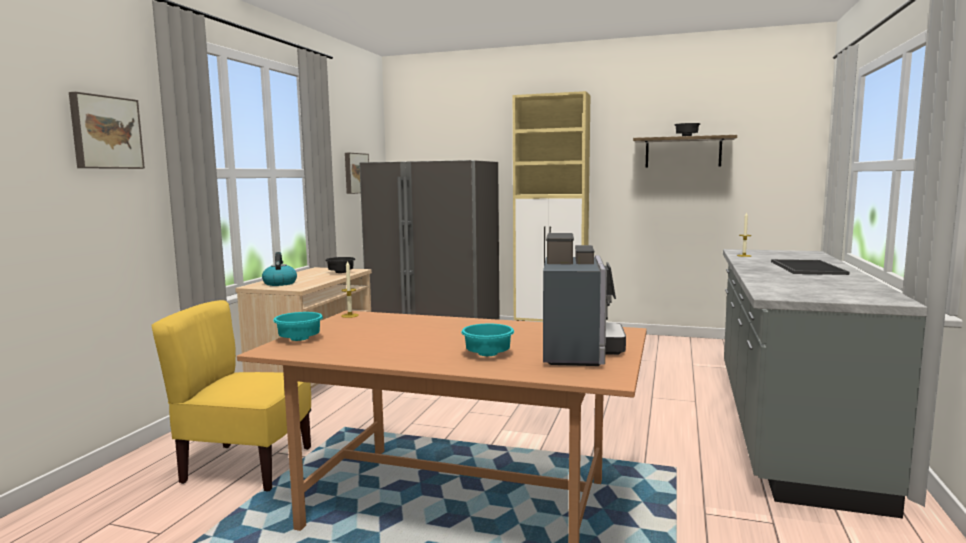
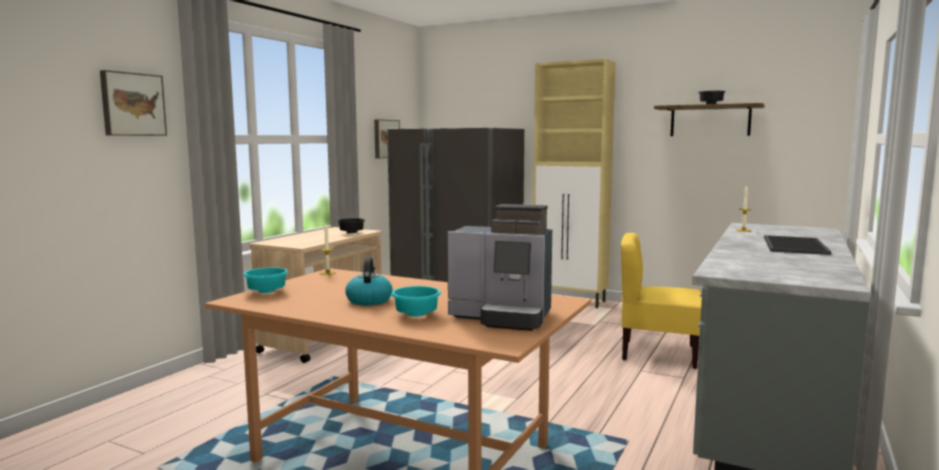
camera: 10 degrees right, 0 degrees up
(247, 466) = (236, 403): yellow chair -> yellow chair (658, 354)
(279, 283) = (290, 241): kettle -> kettle (369, 300)
(579, 351) = (503, 317): coffee machine -> coffee machine turned 90 degrees clockwise

